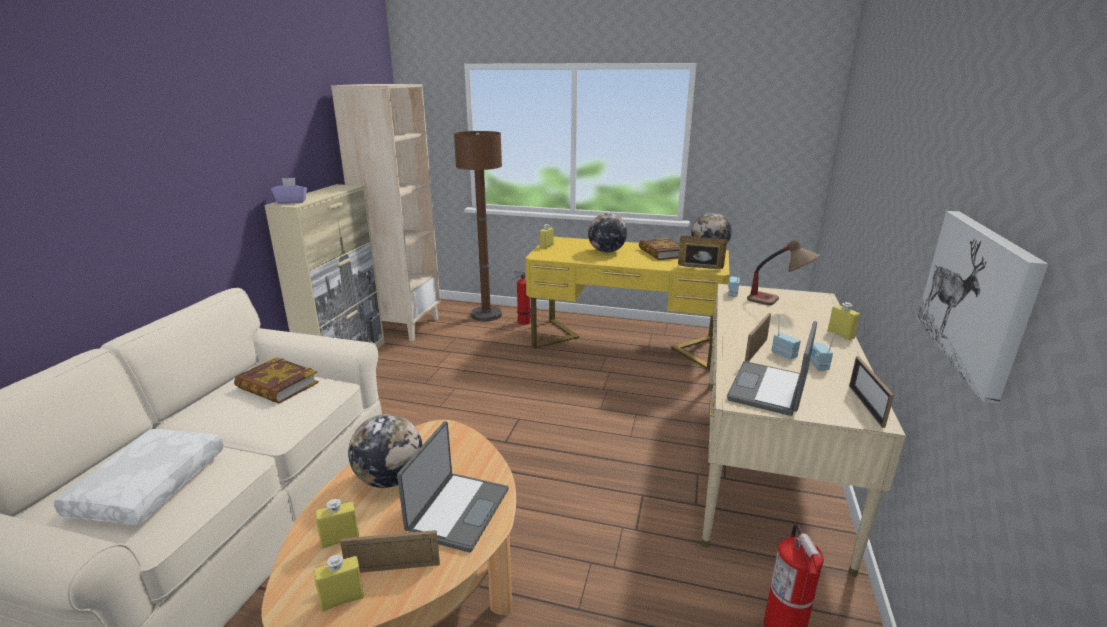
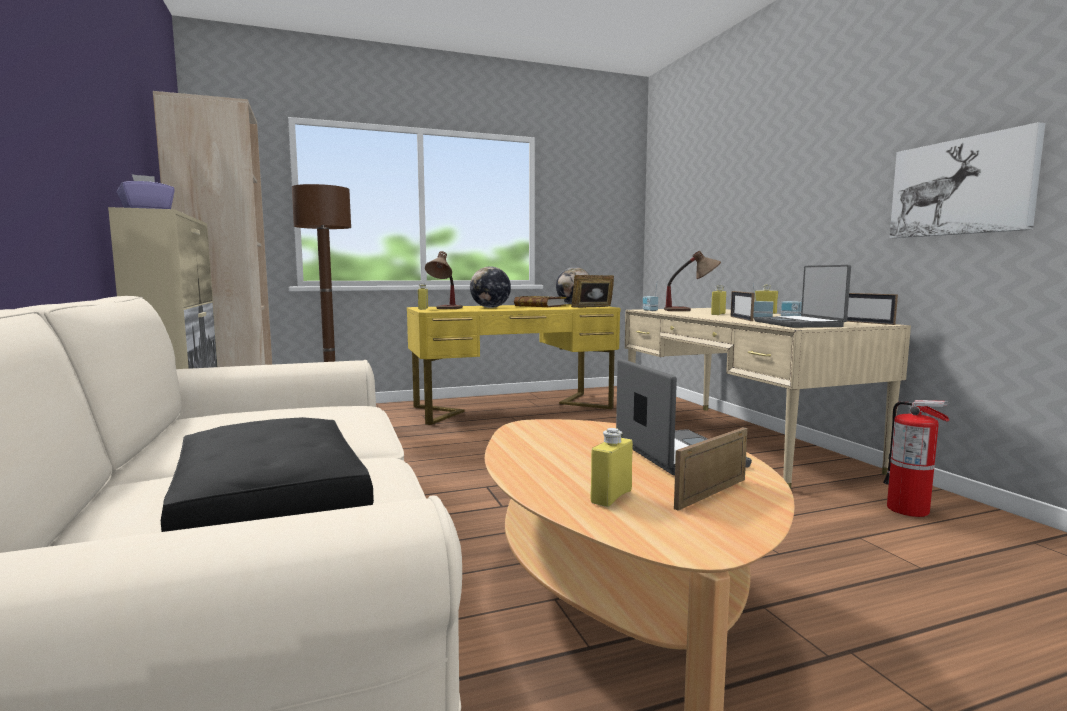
camera: 35 degrees left, 15 degrees down
(149, 485) = (266, 501): white pillow -> black pillow
(277, 386) = (273, 415): book -> none
(342, 599) = (719, 523): yellow bottle -> yellow bottle (718, 314)
(390, 479) = (559, 456): globe -> none
(522, 322) = (385, 412): fire extinguisher -> none
(560, 251) = (445, 309): none -> table lamp

